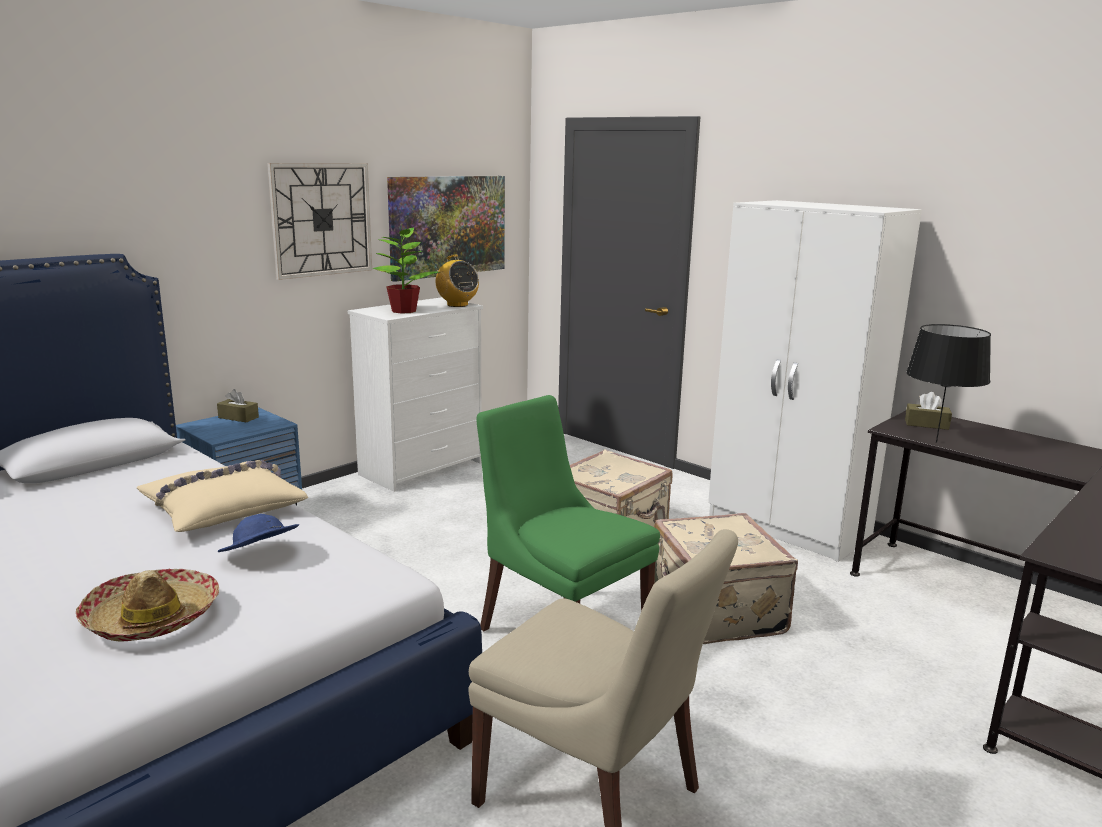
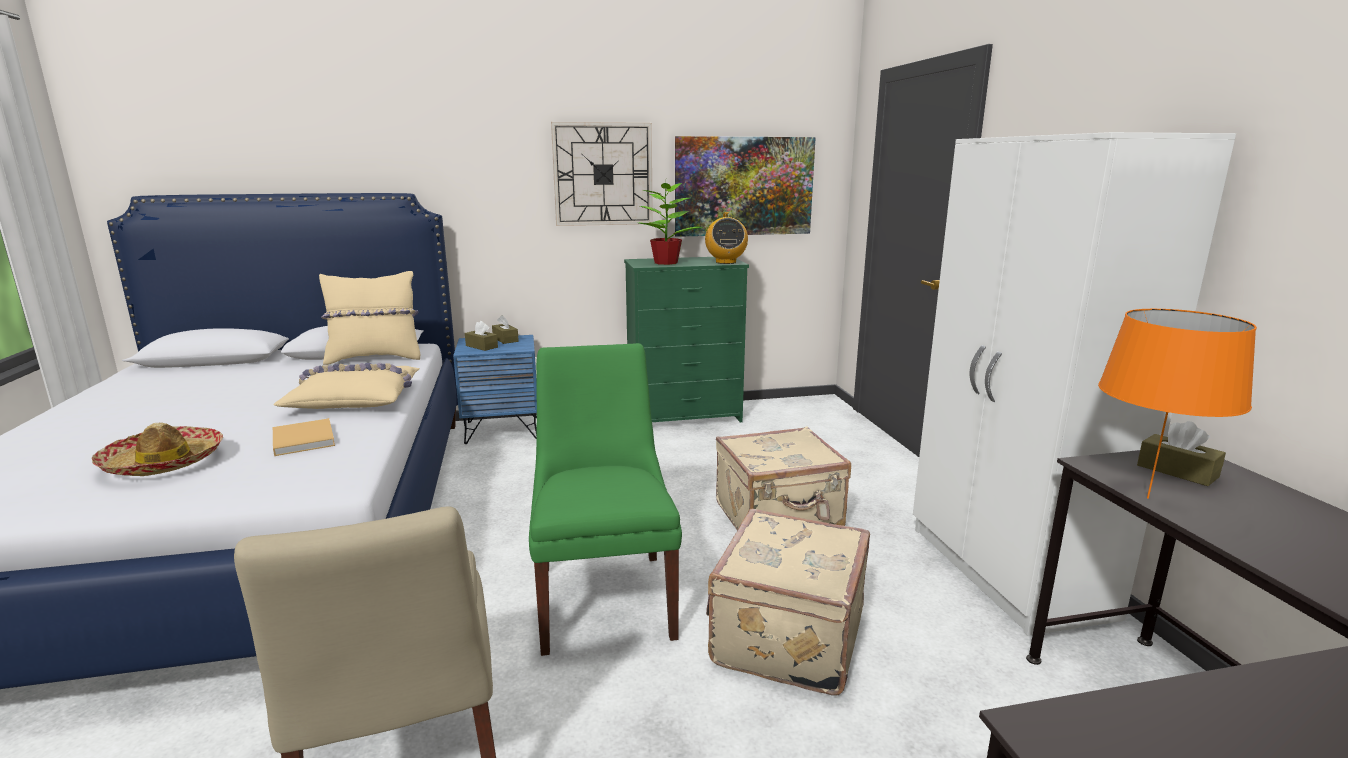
camera: 35 degrees right, 0 degrees up
(138, 464) = (375, 358): none -> beige pillow
(226, 429) = (481, 346): none -> brown tissue box
(260, 556) = (303, 439): blue hat -> beige book
(422, 468) = (685, 416): white dresser -> green dresser
(936, 442) = (1147, 498): black table lamp -> orange table lamp

